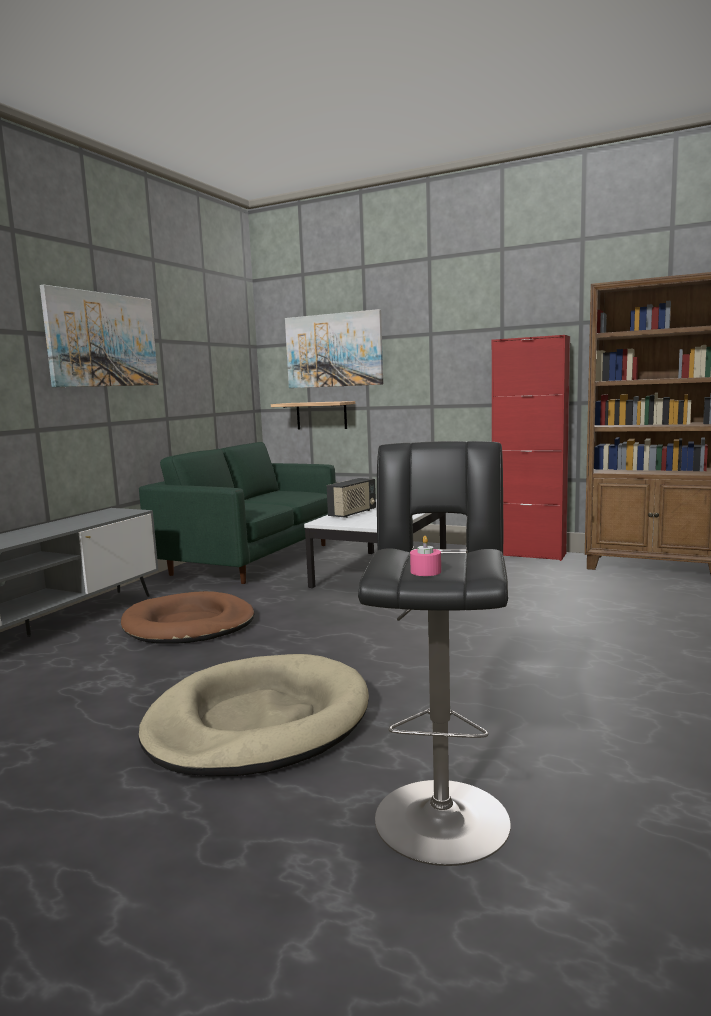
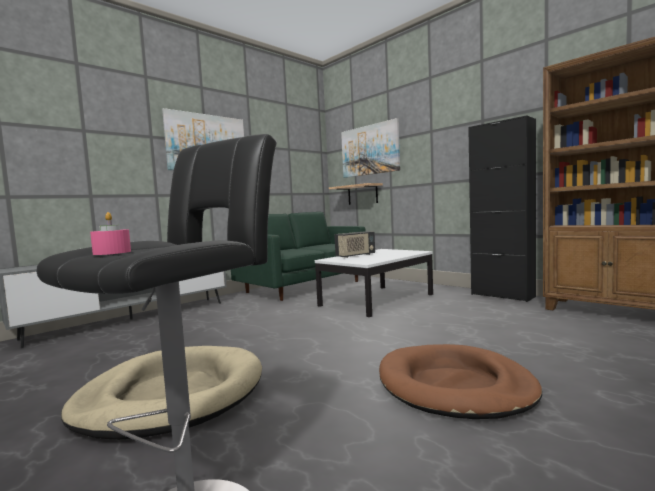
camera: 20 degrees right, 5 degrees down
(189, 624) = (219, 322): brown dog bed -> brown dog bed (454, 386)
(529, 554) = (502, 295): red cabinet -> black cabinet

